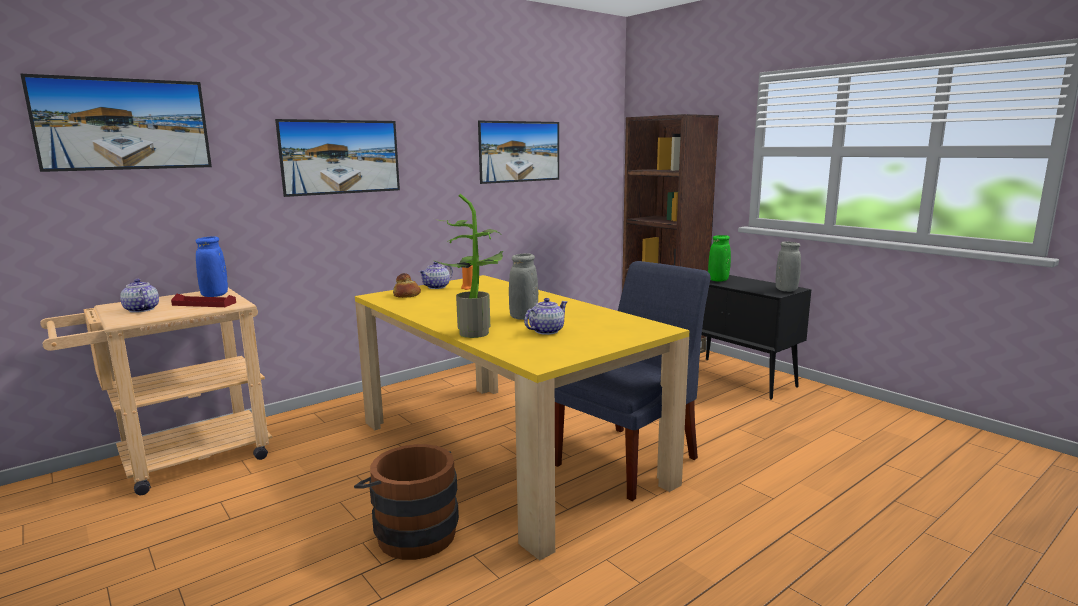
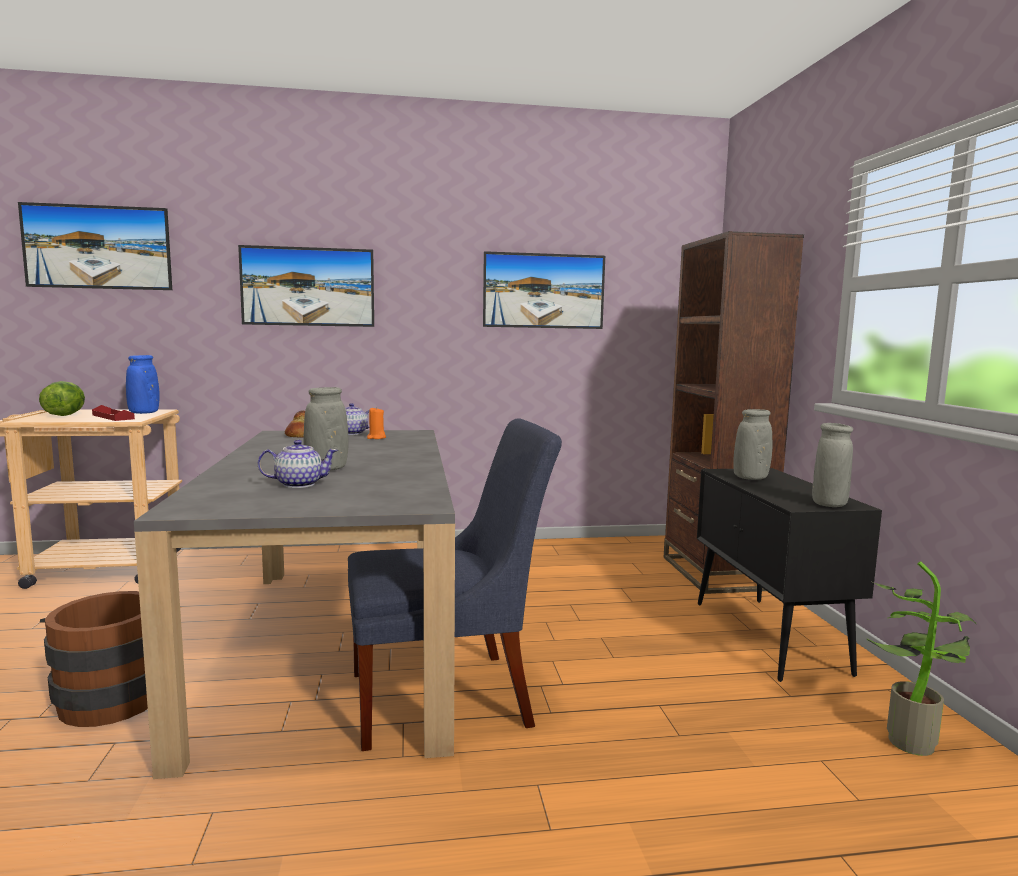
camera: 30 degrees right, 5 degrees down
(141, 310) = (65, 415): teapot -> lettuce
(475, 332) = (237, 473): potted plant -> potted plant (912, 740)
(507, 450) = (338, 641): yellow dining table -> grey dining table
(718, 280) = (750, 478): green vase -> grey vase

